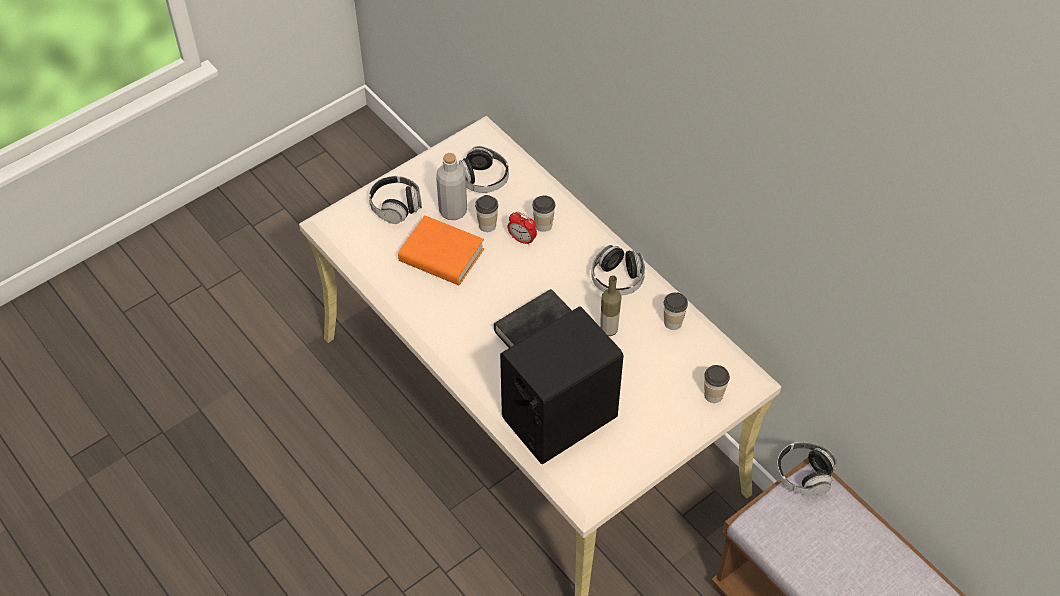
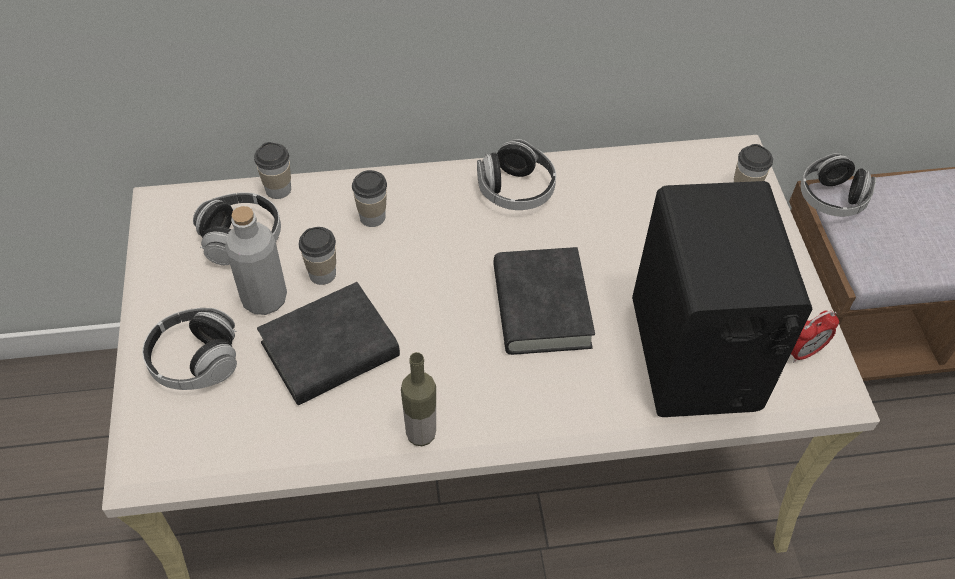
camera: 60 degrees left, 0 degrees up
(441, 256) = (330, 350): orange book -> black book
(522, 239) = (377, 249): alarm clock -> alarm clock (803, 352)
(609, 330) = (586, 236): bottle -> bottle (421, 434)
(673, 322) = (616, 173): cup -> cup (278, 189)

